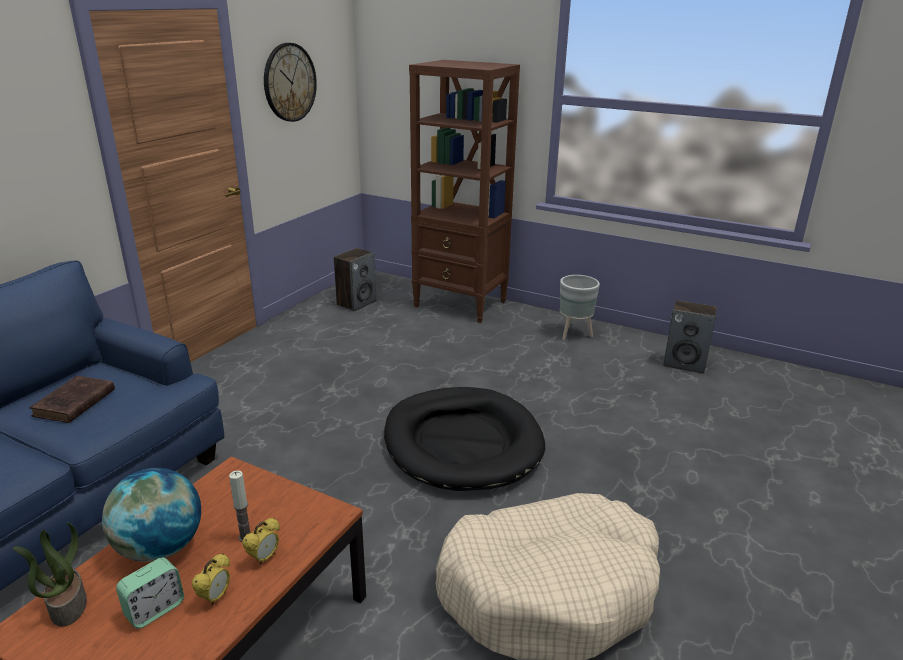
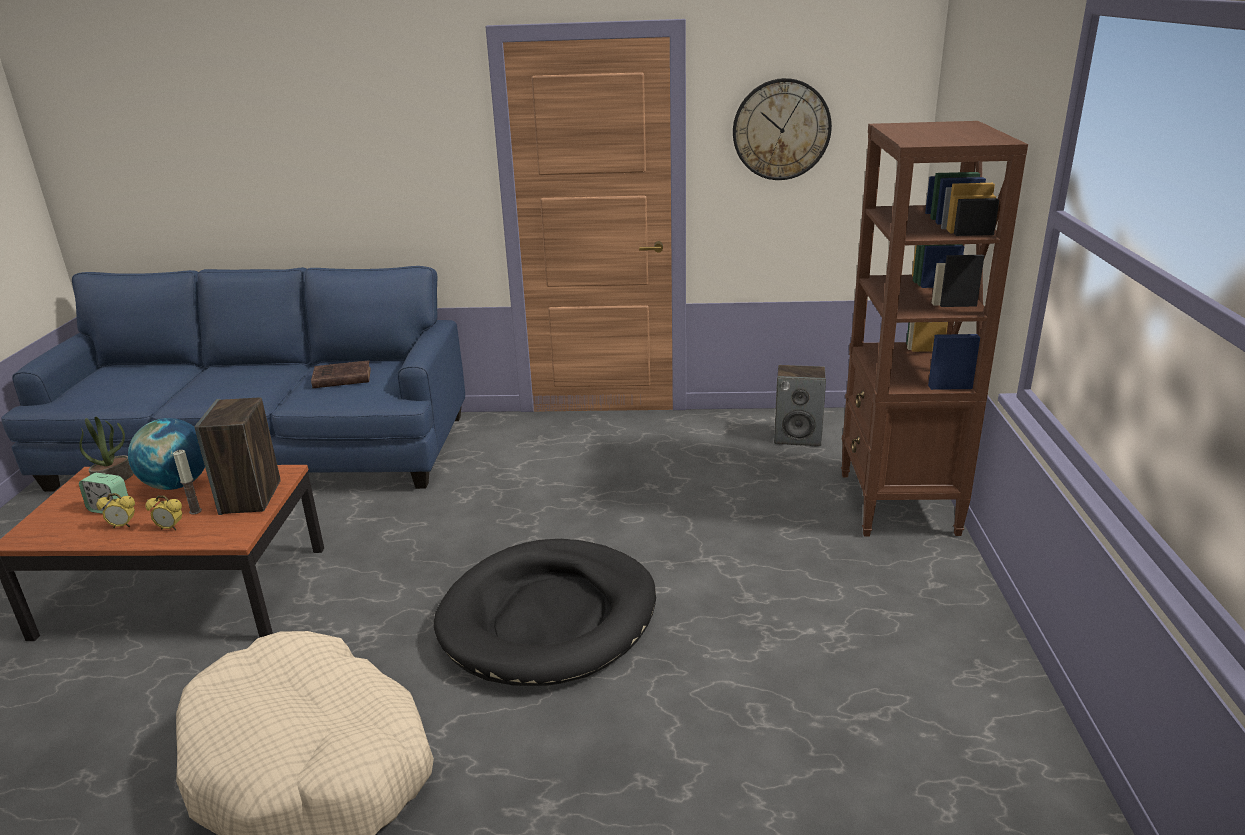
camera: 65 degrees right, 0 degrees up
(574, 334) = (940, 631): grey planter -> none
(685, 363) = (994, 792): speaker -> speaker (251, 498)

